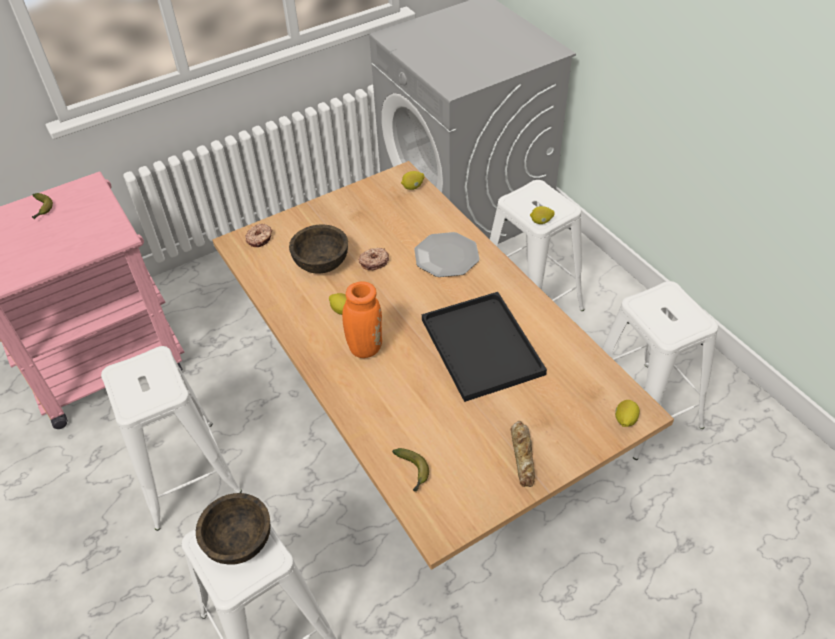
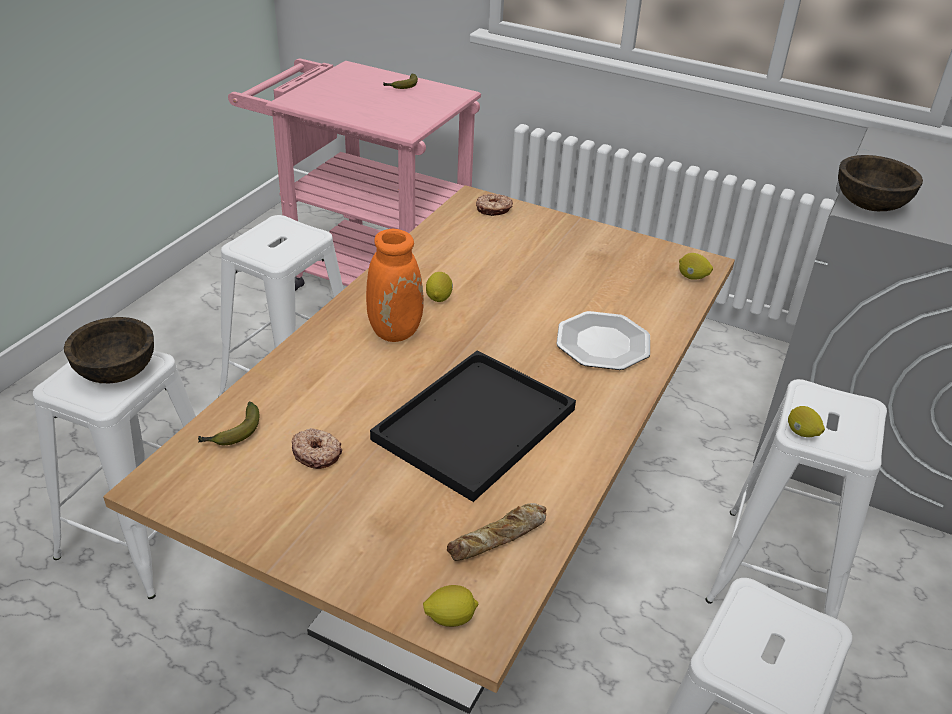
camera: 55 degrees right, 10 degrees down
(321, 263) = (497, 259): brown bowl -> brown bowl (870, 204)
(374, 262) = (536, 292): donut -> donut (317, 453)
(523, 456) = (314, 525): bread -> bread (499, 538)

